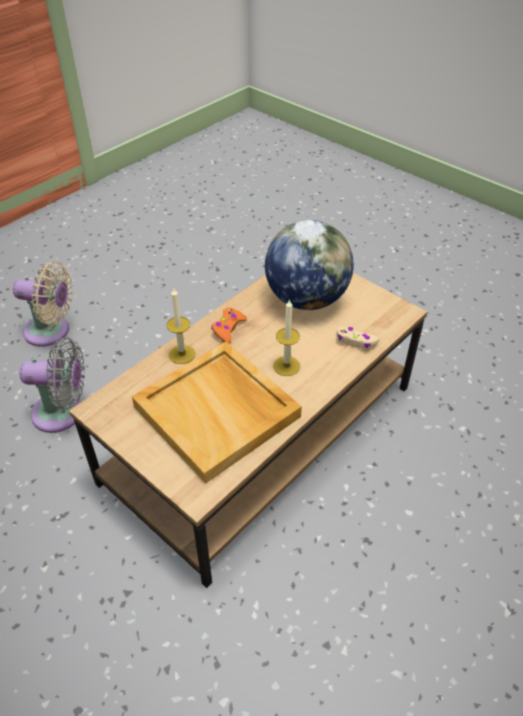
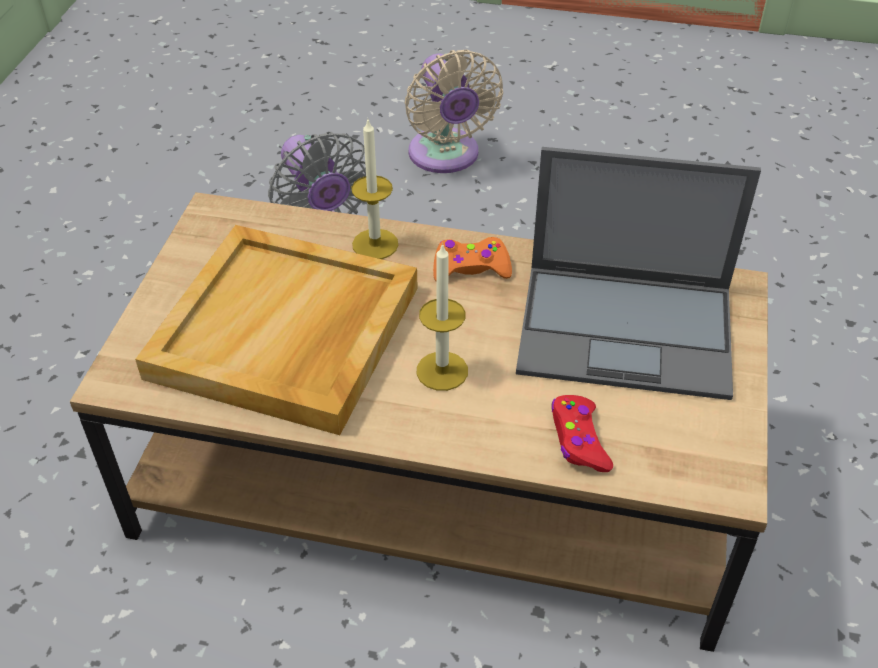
camera: 60 degrees right, 0 degrees up
(306, 299) = (628, 330): globe -> laptop
(356, 341) = (578, 440): beige game controller -> red game controller

